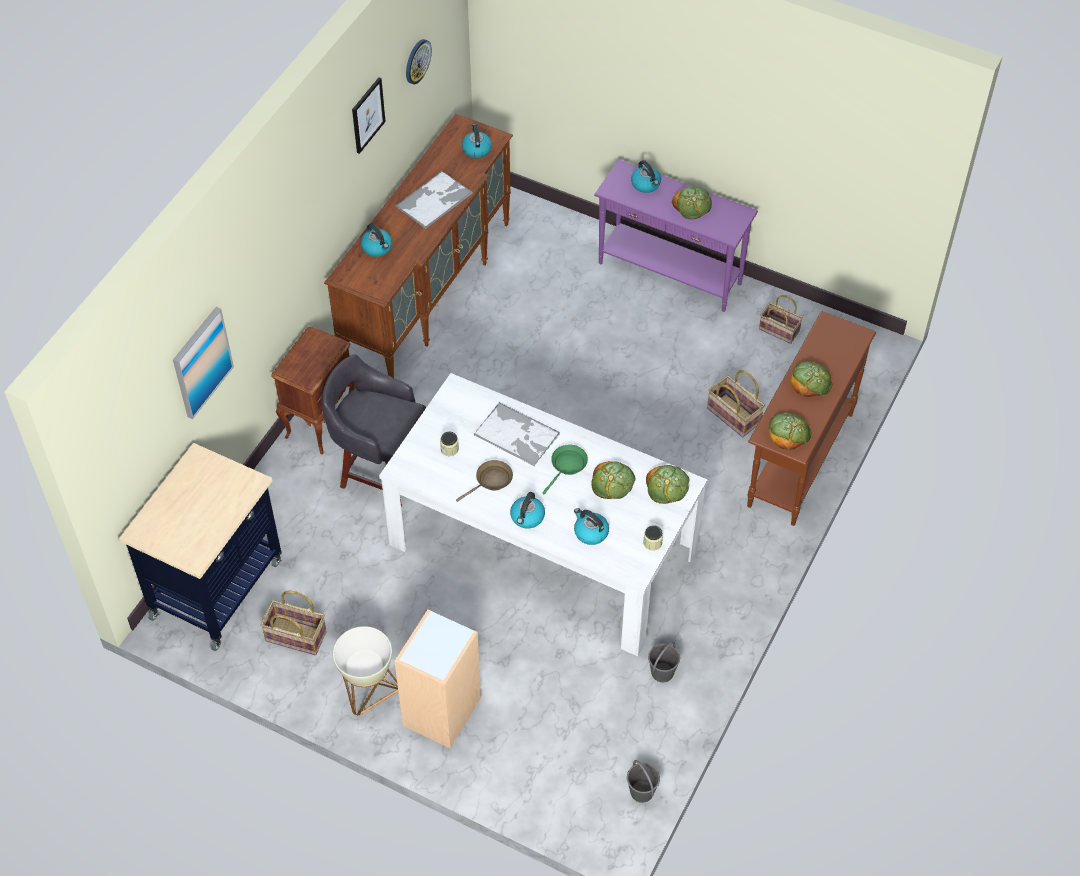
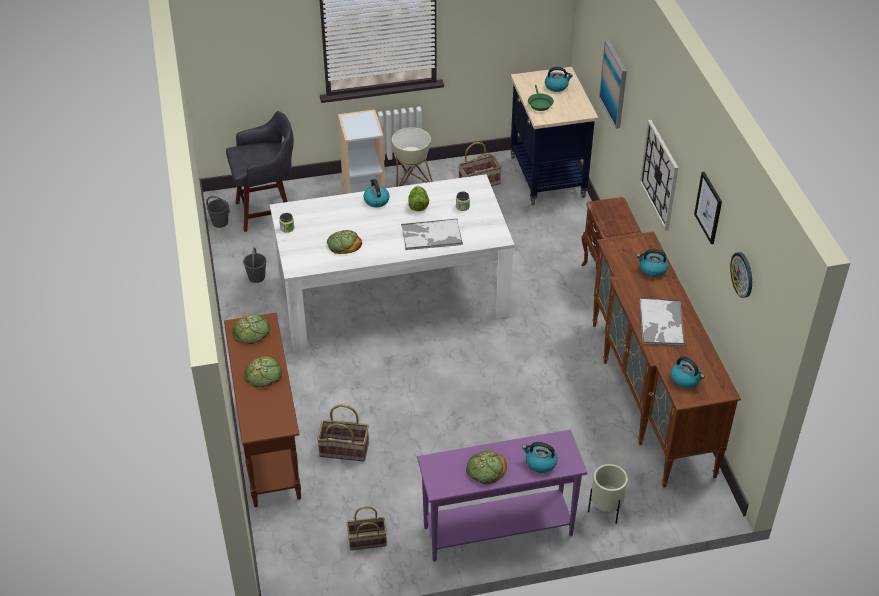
camera: 140 degrees right, 10 degrees down
(302, 246) = (659, 174): none -> wall clock
(380, 472) = (535, 276): grey stool -> grey stool (267, 212)
(491, 481) = (418, 205): brown frying pan -> lettuce
(567, 466) = (381, 237): green frying pan -> green frying pan (539, 104)
(572, 236) = (605, 511): none -> beige planter
(590, 532) = (330, 213): kettle -> kettle (557, 86)
(667, 486) = (307, 260): bread -> none

